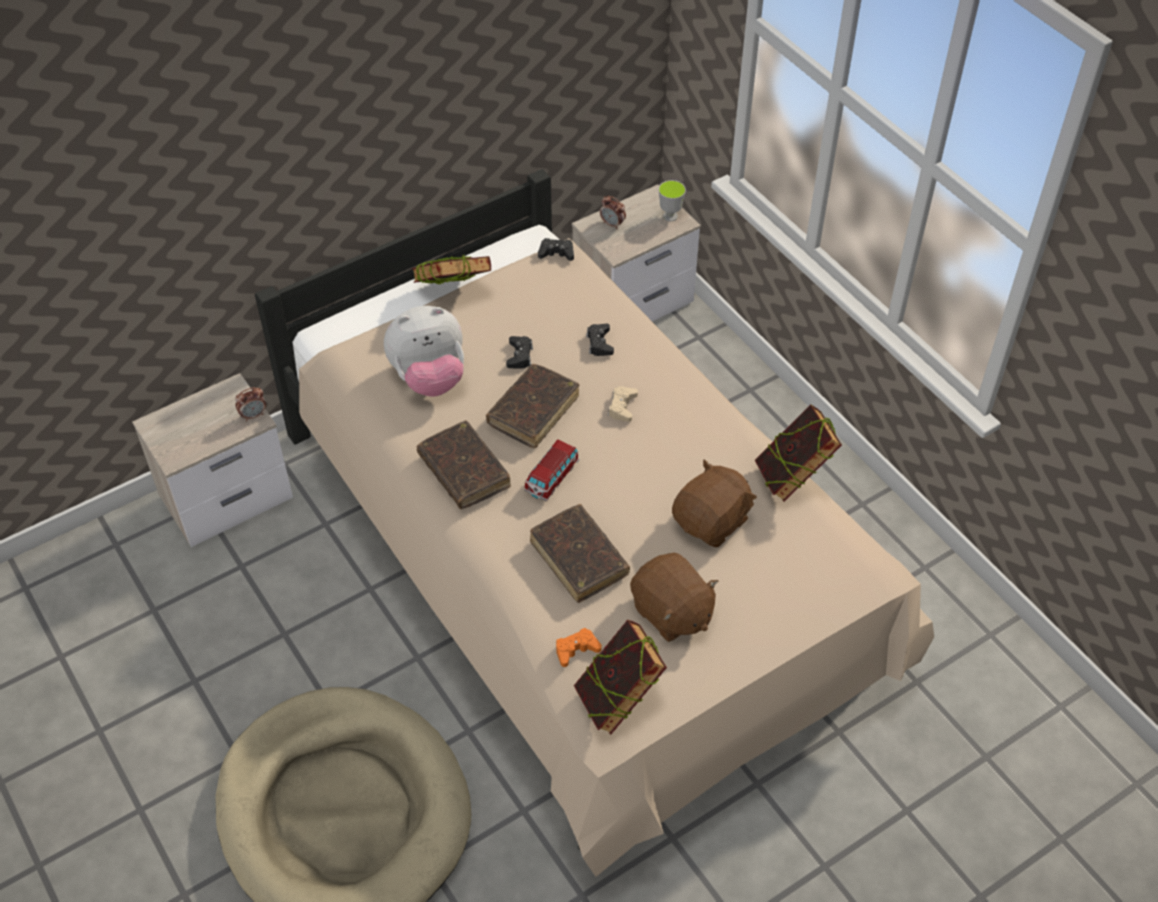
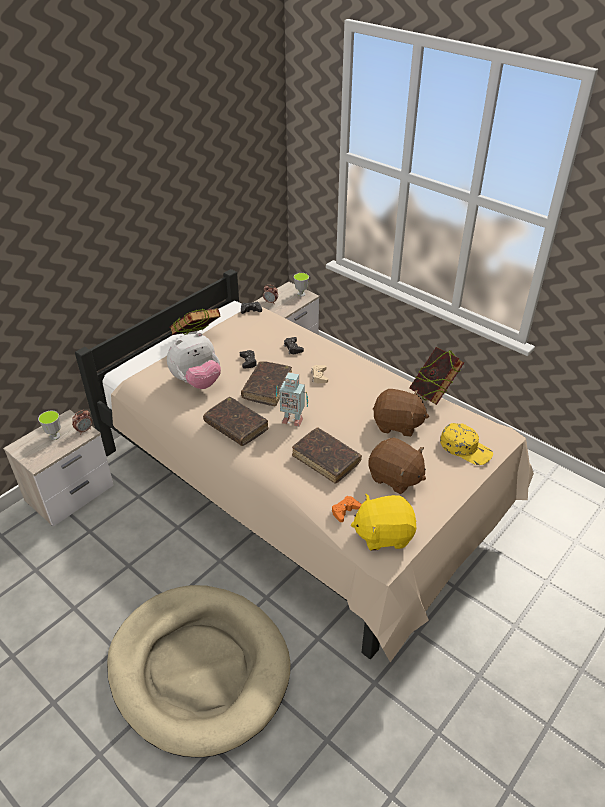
camera: 15 degrees left, 10 degrees down
(208, 416) = (54, 436): none -> cup
(552, 478) = (292, 419): toy car -> toy robot
(618, 699) = (383, 534): book -> yellow plush toy
(712, 521) = (397, 424): brown plush toy -> brown plush toy turned 75 degrees clockwise
(802, 586) = (466, 448): none -> yellow cap

